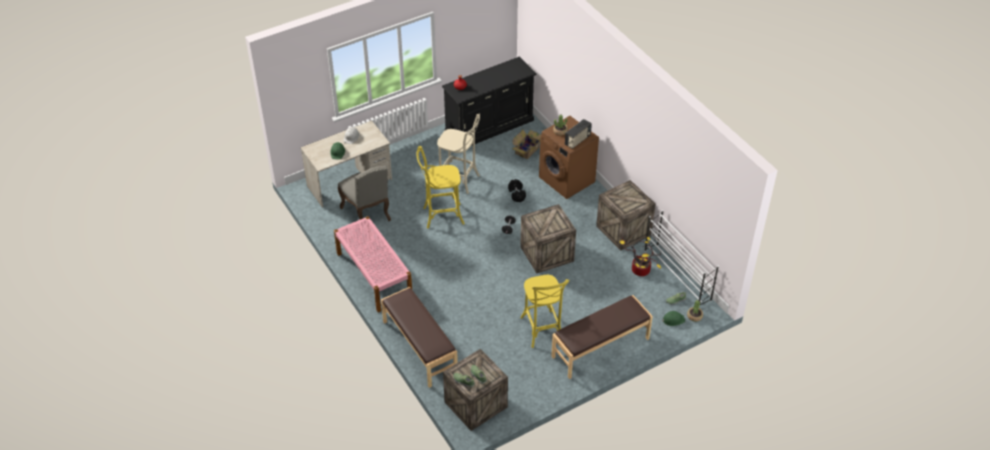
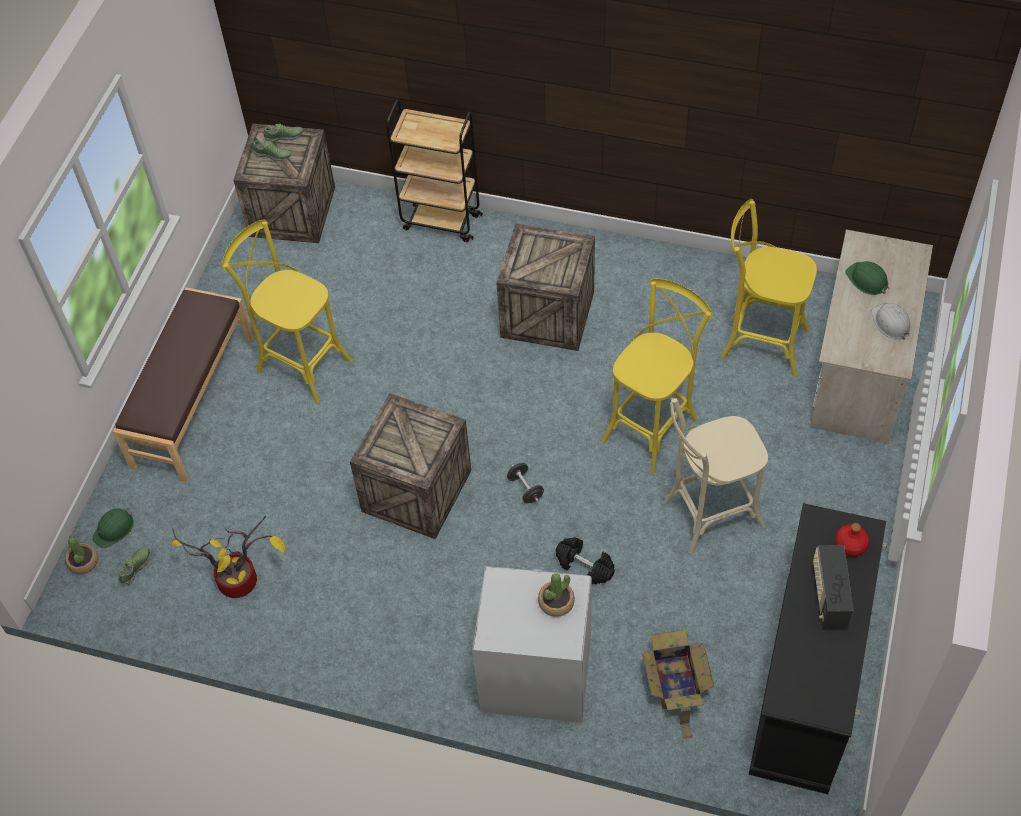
camera: 140 degrees right, 10 degrees up
(367, 214) = (760, 342): grey chair -> yellow stool
(373, 275) = (624, 264): pink bench -> none
(419, 347) = (442, 222): brown bench -> brown cart
(566, 179) = (536, 672): brown washing machine -> white washing machine
(577, 140) = (501, 605): radio -> radio (829, 596)
(624, 230) = (331, 642): crate -> crate (546, 315)
(677, 276) = (166, 618): white shoe rack -> none

